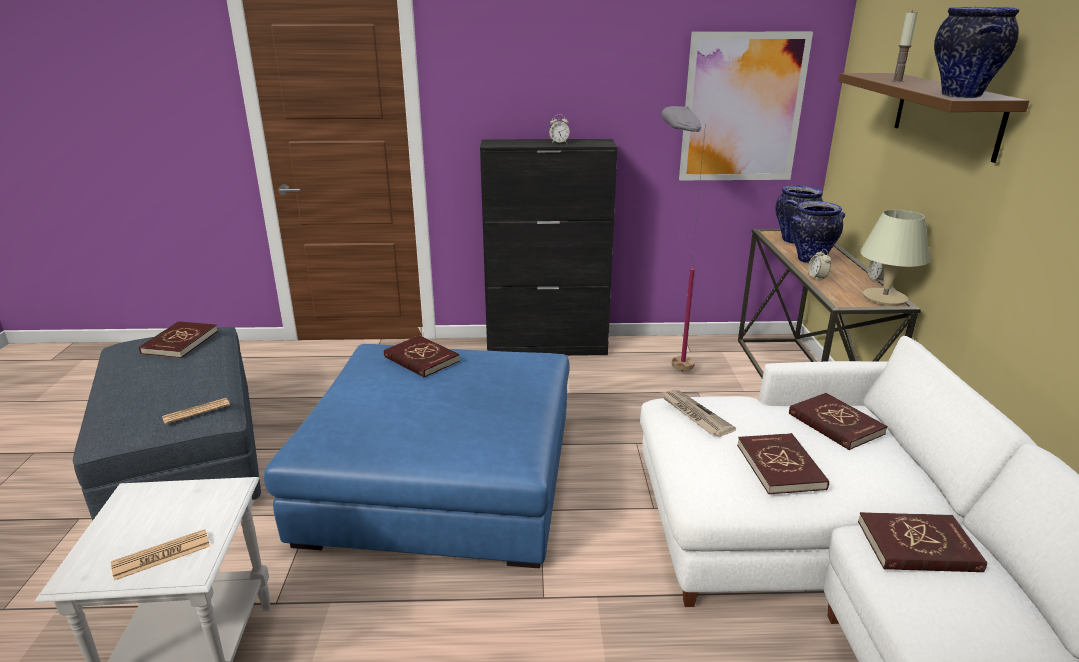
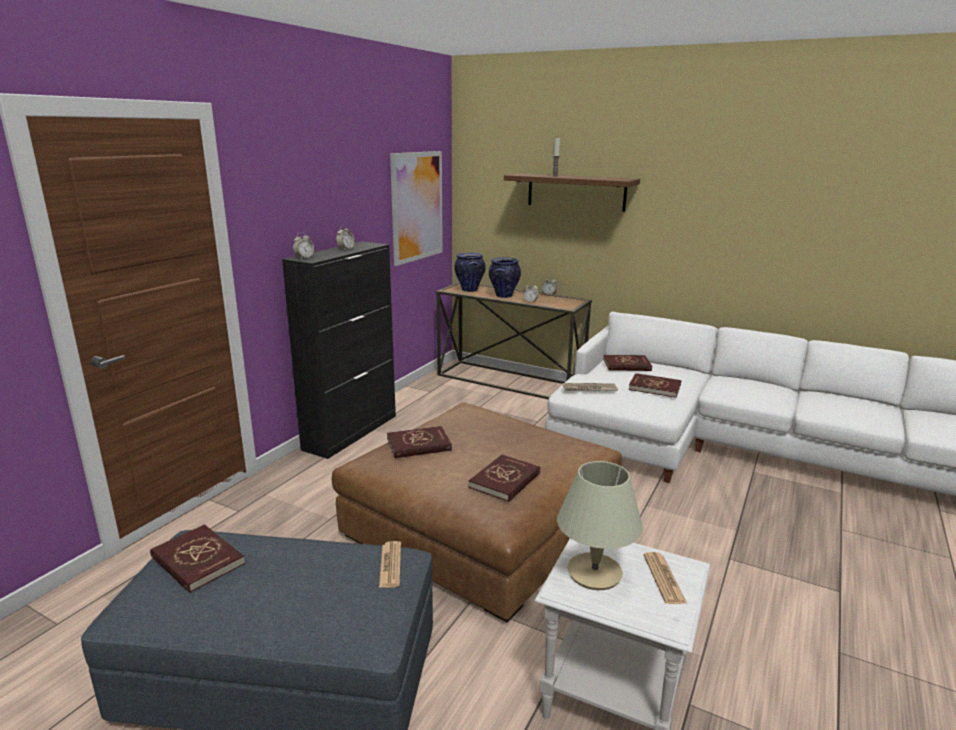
camera: 60 degrees left, 5 degrees down
(441, 478) = (480, 526): blue ottoman -> brown ottoman
(496, 142) = (304, 258): none -> alarm clock
(668, 363) = (435, 403): grey floor lamp -> none
(884, 298) = (572, 300): beige table lamp -> beige table lamp (595, 573)
(918, 546) = (729, 386): red book -> red book (505, 480)
(961, 96) = (619, 179): vase -> none

